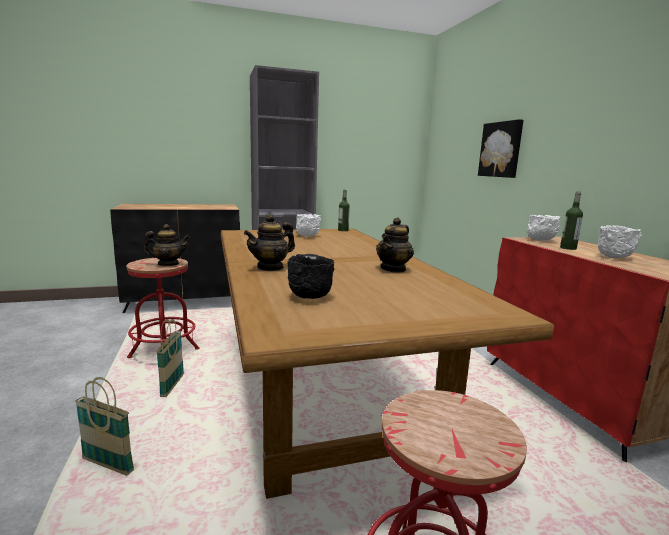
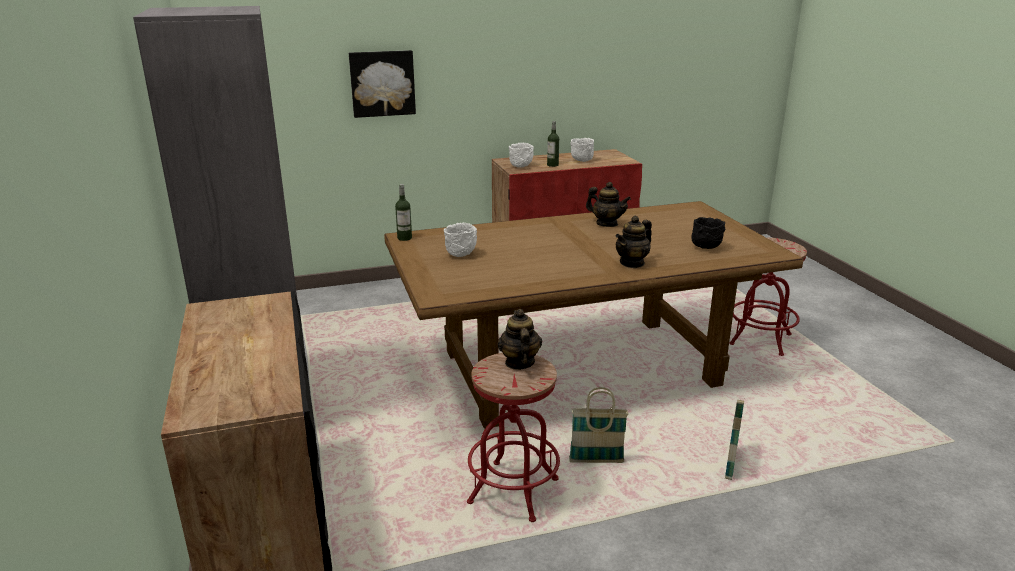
camera: 90 degrees left, 10 degrees up
(270, 267) = (632, 263): teapot -> teapot turned 90 degrees clockwise

